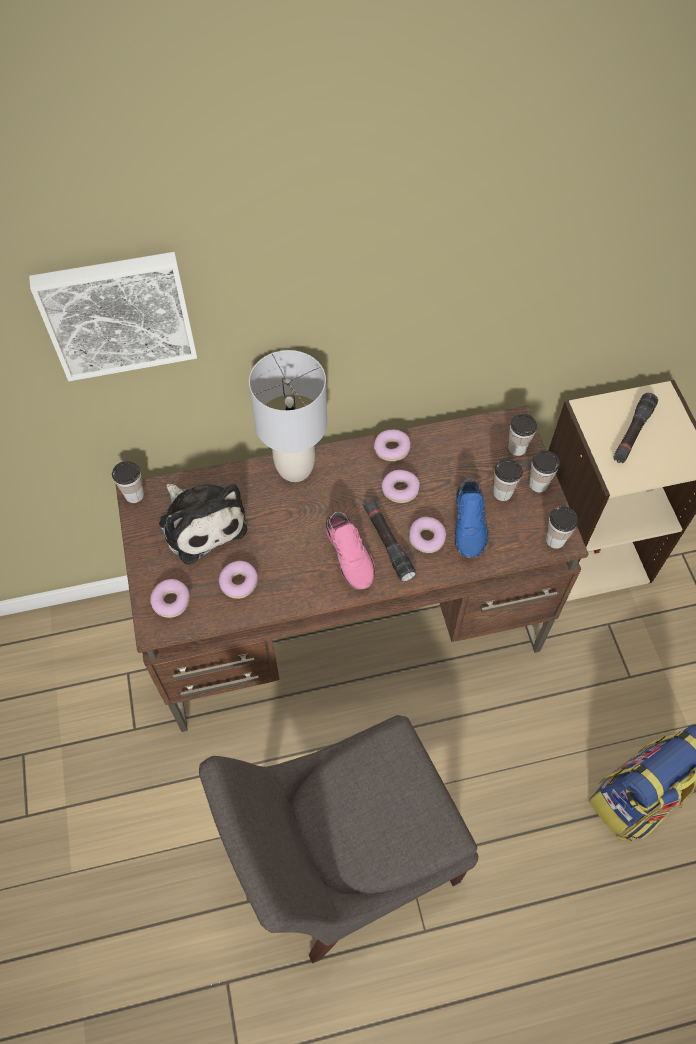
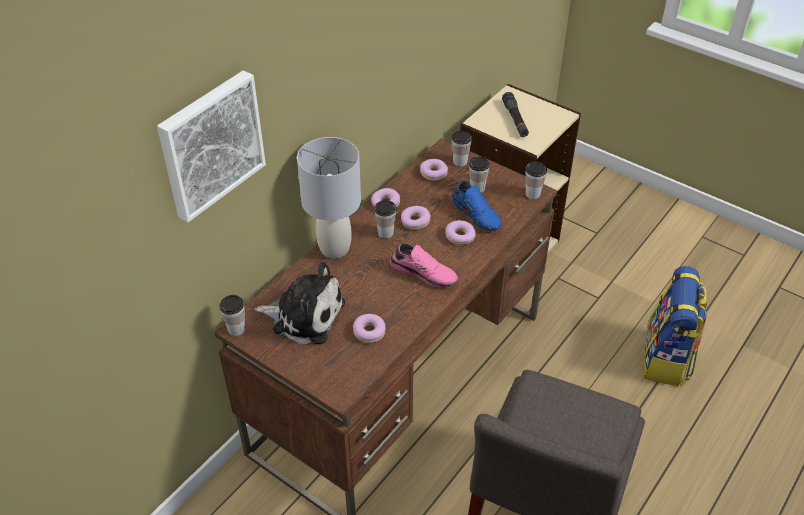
camera: 40 degrees left, 15 degrees down
(171, 601) = (335, 371): donut -> donut (433, 173)
(388, 543) = (440, 253): black flashlight -> none
(538, 484) = (492, 173): cup -> cup (385, 233)

